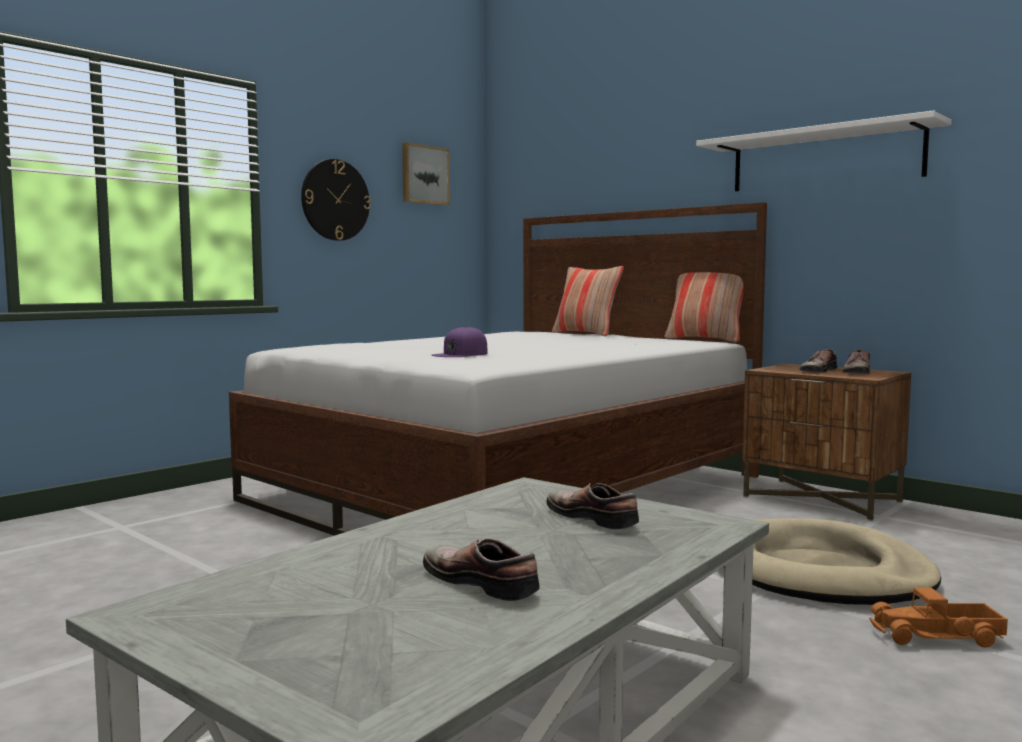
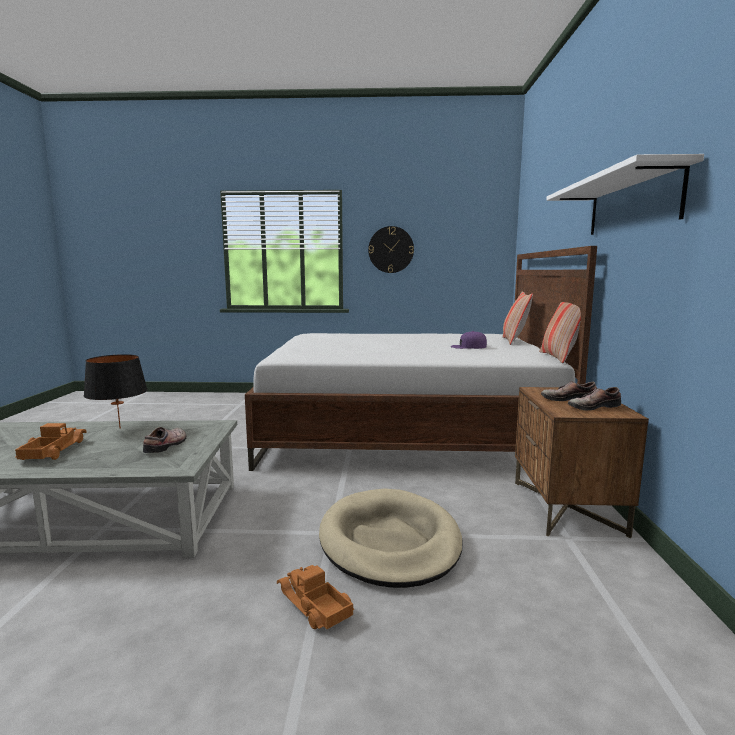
camera: 50 degrees right, 5 degrees up
(418, 531) = (120, 428): none -> black table lamp
(424, 175) = (459, 228): picture -> none
(461, 354) = (332, 348): purple cap -> purple cap (468, 346)
(483, 582) = (52, 451): shoe -> toy truck

